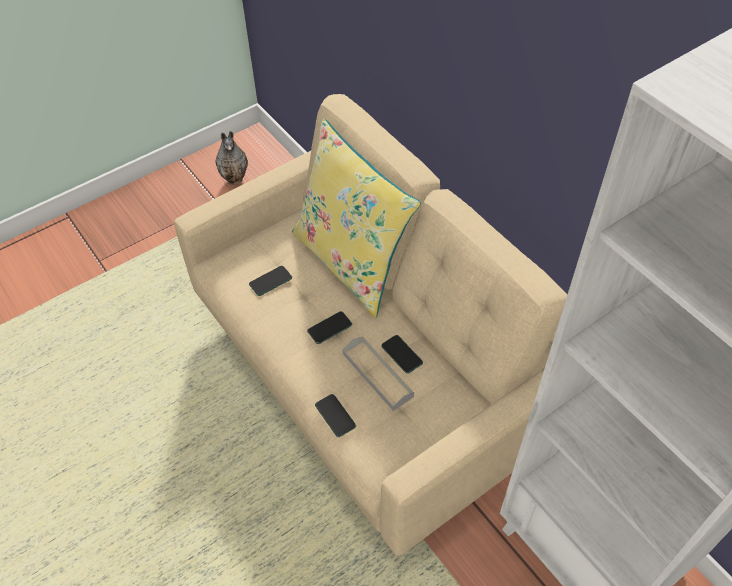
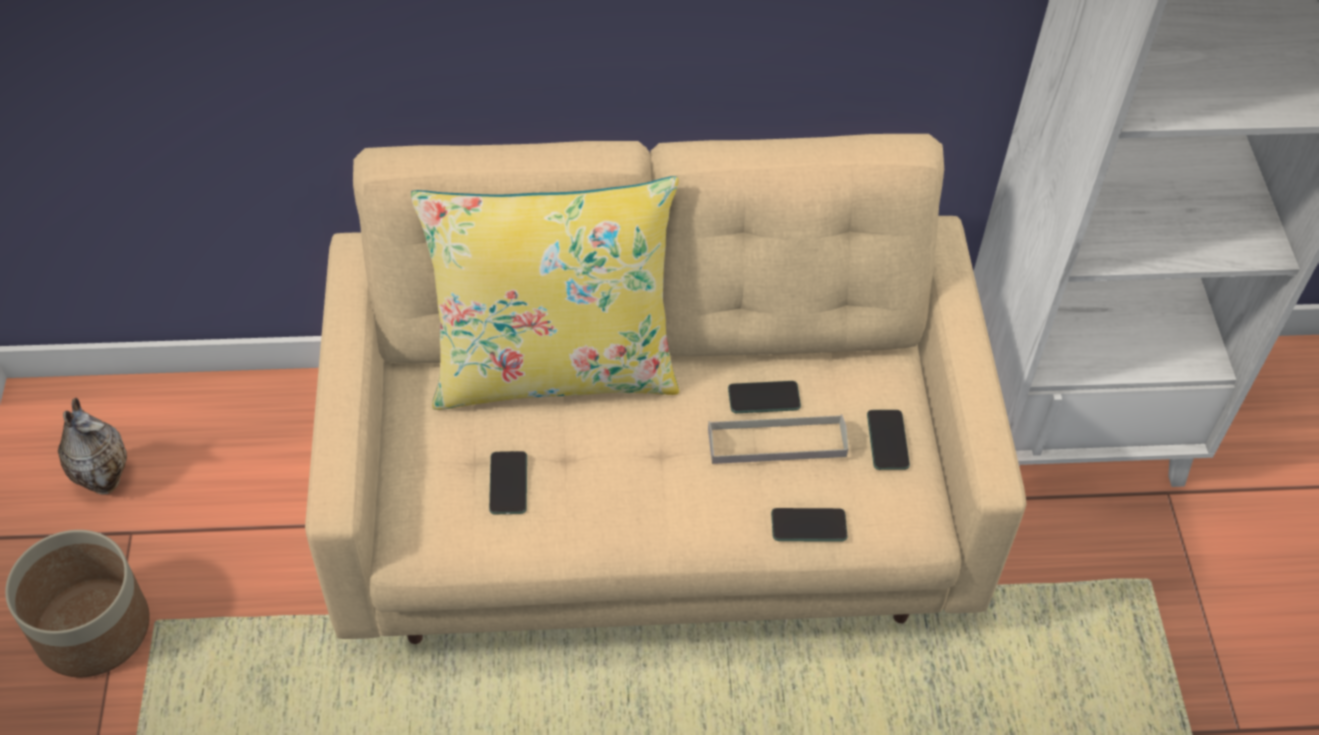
camera: 60 degrees left, 0 degrees up
(166, 218) = (92, 628): none -> planter
(329, 328) = (655, 455): phone -> phone (887, 440)

